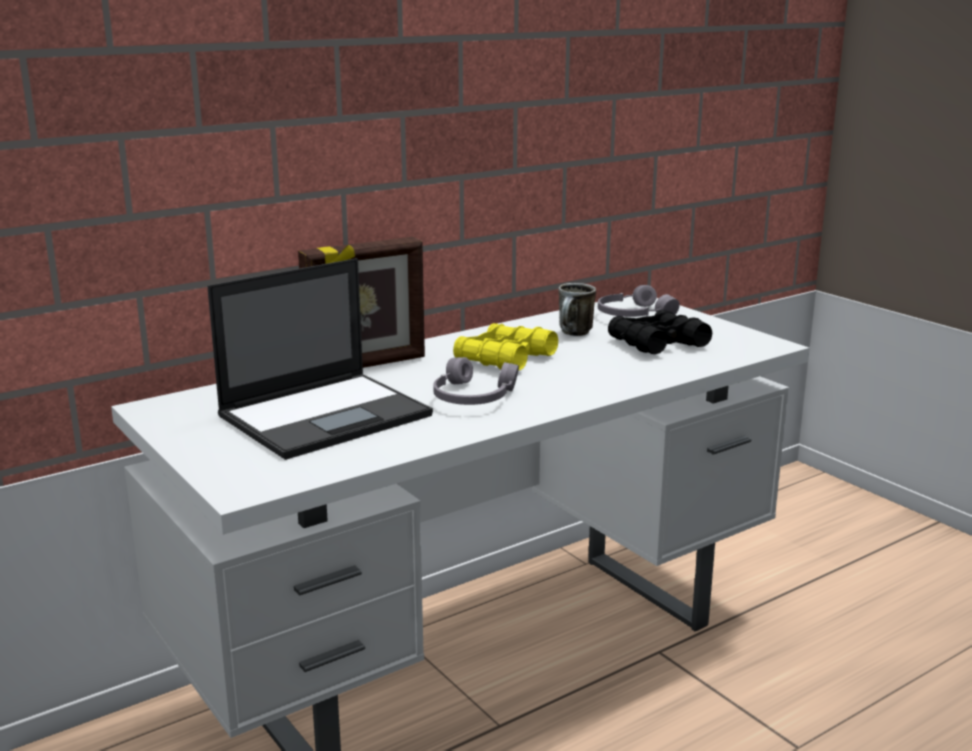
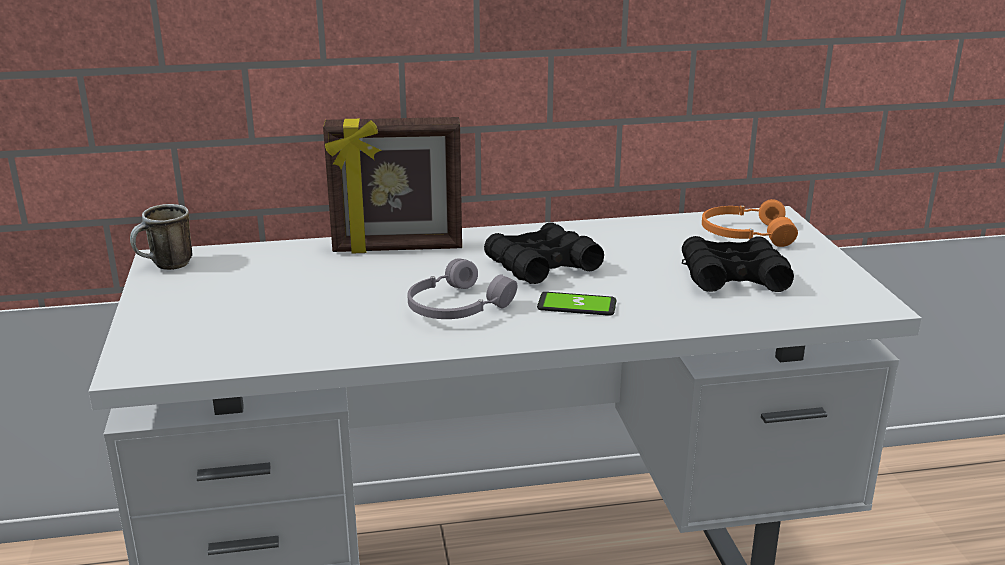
camera: 25 degrees right, 5 degrees up
(327, 415) = (298, 299): laptop -> none
(505, 359) = (542, 266): yellow binoculars -> black binoculars
(566, 380) = (576, 305): none -> phone
(574, 334) = (651, 248): mug -> mug (166, 266)
(633, 315) = (745, 234): grey headphones -> orange headphones

